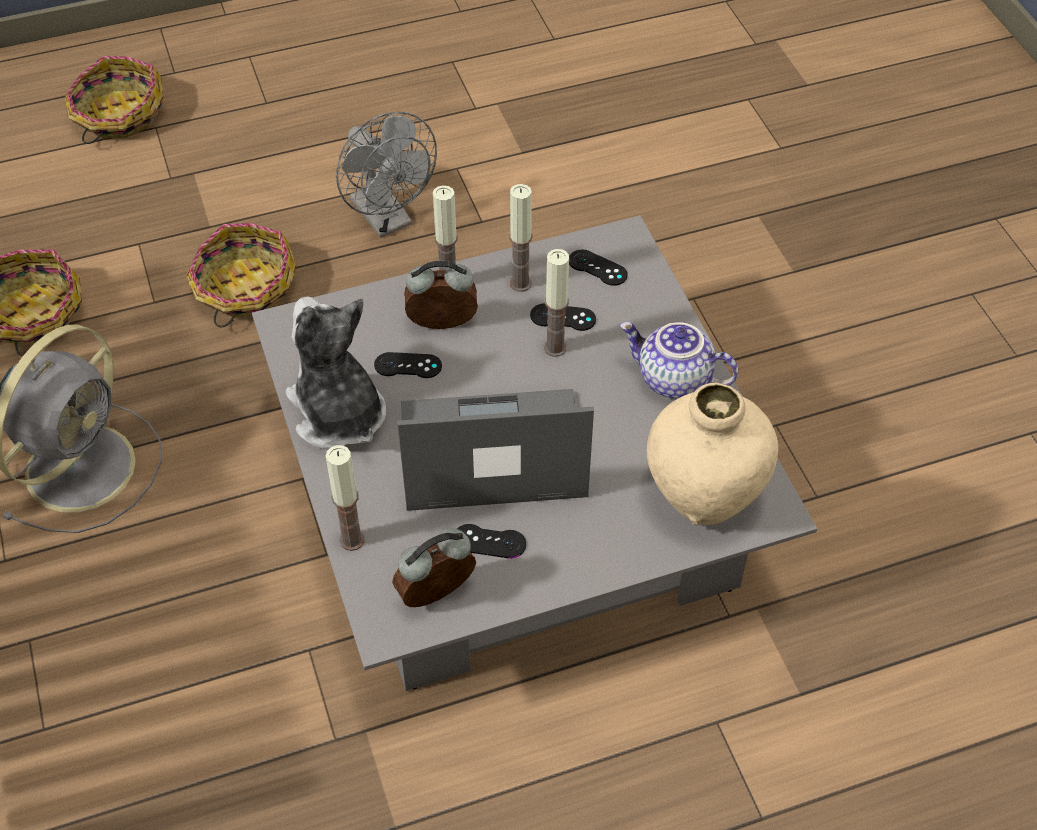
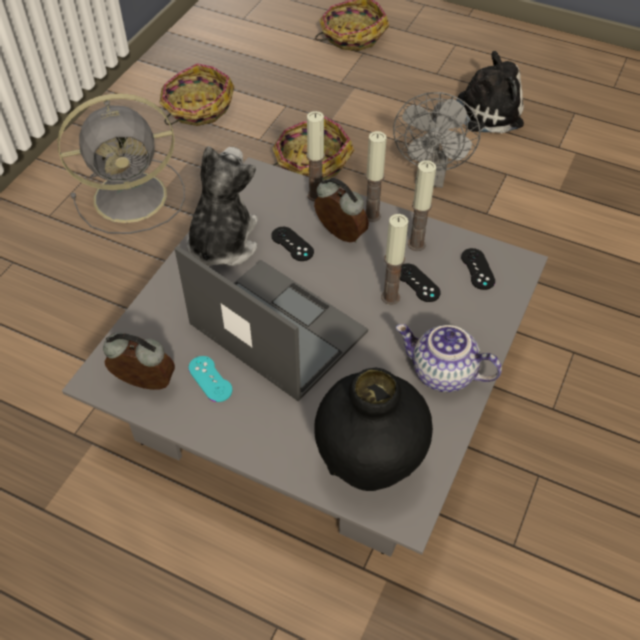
camera: 45 degrees right, 0 degrees up
(352, 540) = (143, 316): candle -> candle (315, 195)
(363, 115) = (484, 111): none -> plush toy
(489, 541) = (210, 379): black game controller -> turquoise game controller
(673, 380) = (442, 374): teapot -> teapot turned 45 degrees counterclockwise
(703, 497) = (369, 464): beige vase -> black vase

